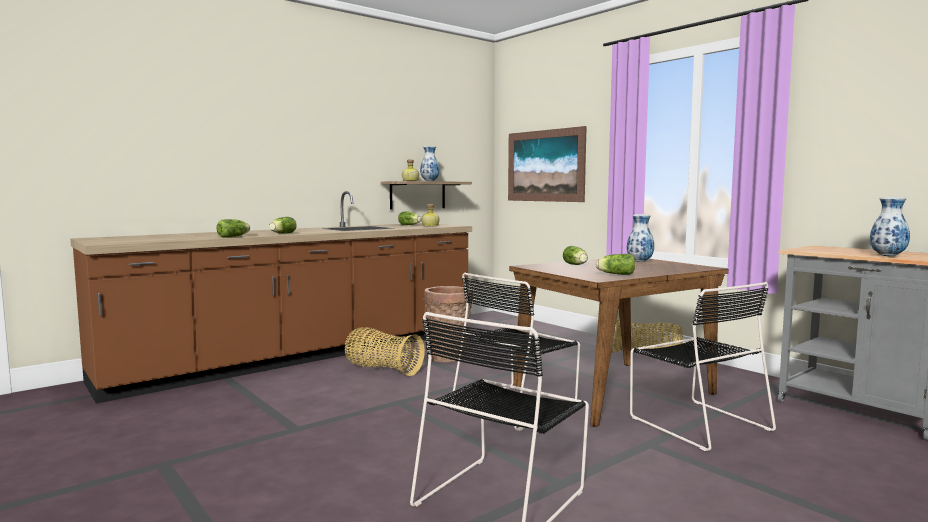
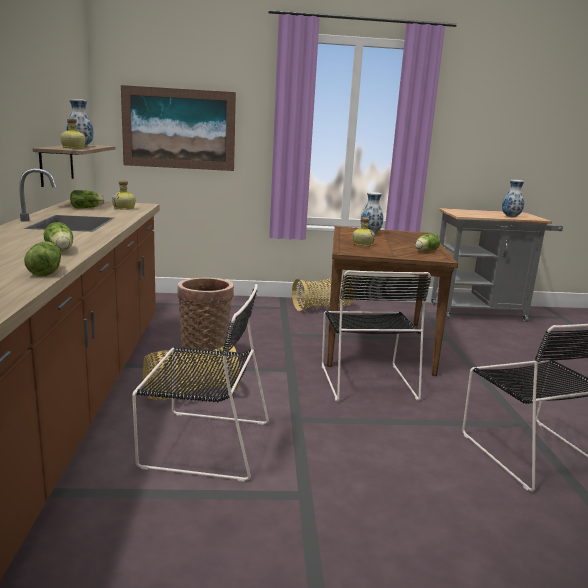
camera: 55 degrees left, 10 degrees up
(576, 265) = (362, 244): lettuce -> bottle
(696, 422) = (457, 349): black chair -> black chair (202, 443)

